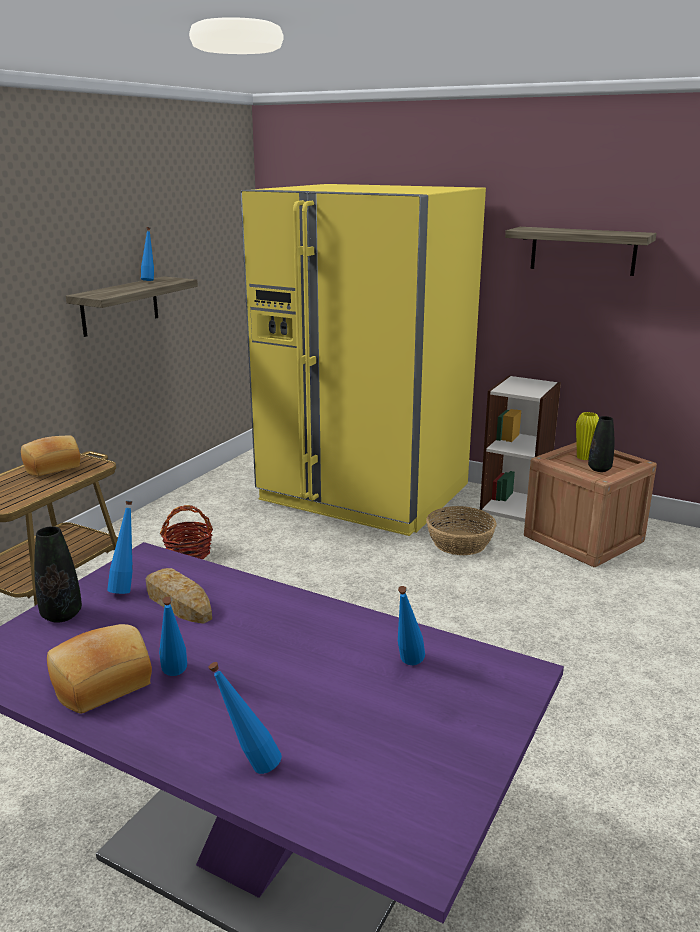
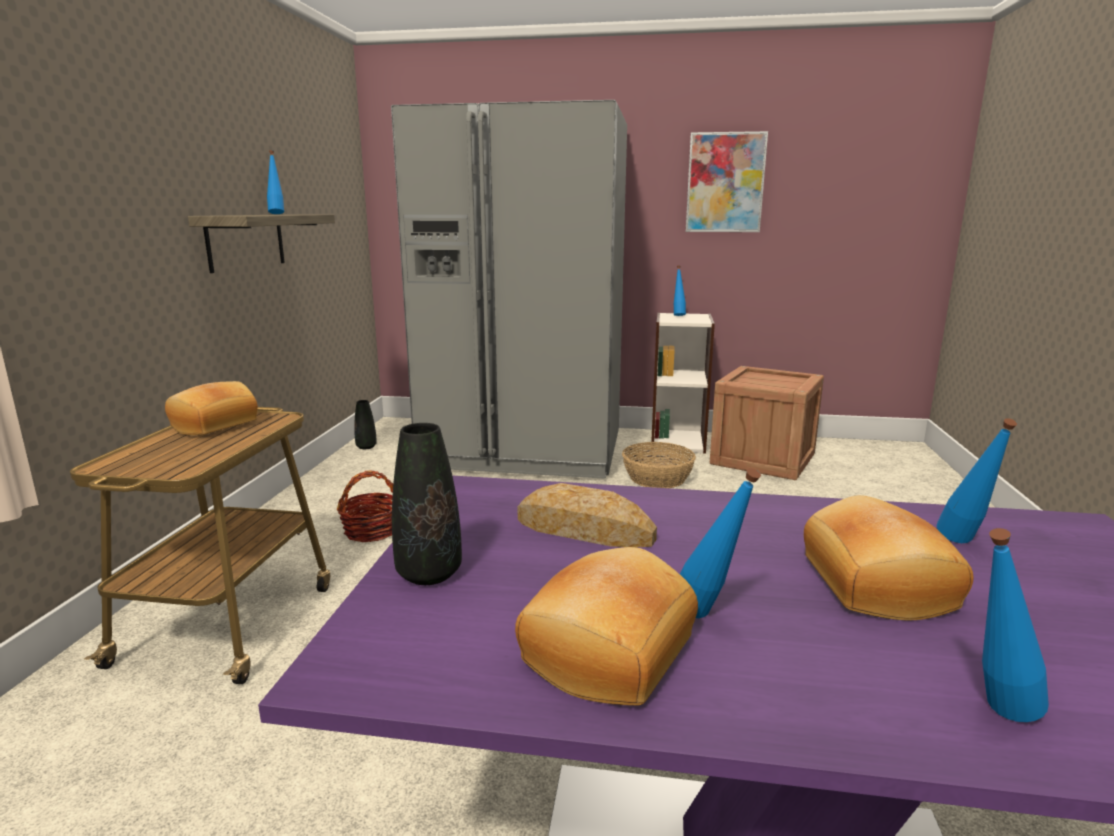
camera: 20 degrees left, 5 degrees down
(126, 588) = (489, 525): blue bottle -> blue bottle (678, 315)
(302, 679) = (873, 584): none -> bread
(364, 493) = (525, 449): yellow fridge -> grey fridge
(583, 251) = (725, 183): shelf -> picture
(584, 457) = (757, 378): yellow vase -> none
(599, 469) = (781, 384): black vase -> black vase (366, 447)

